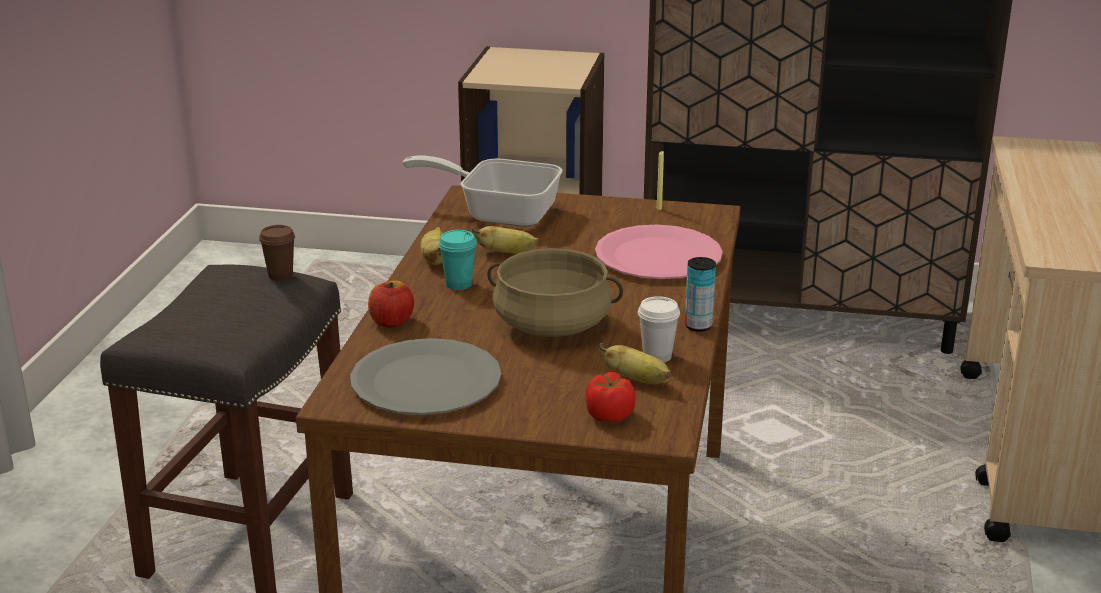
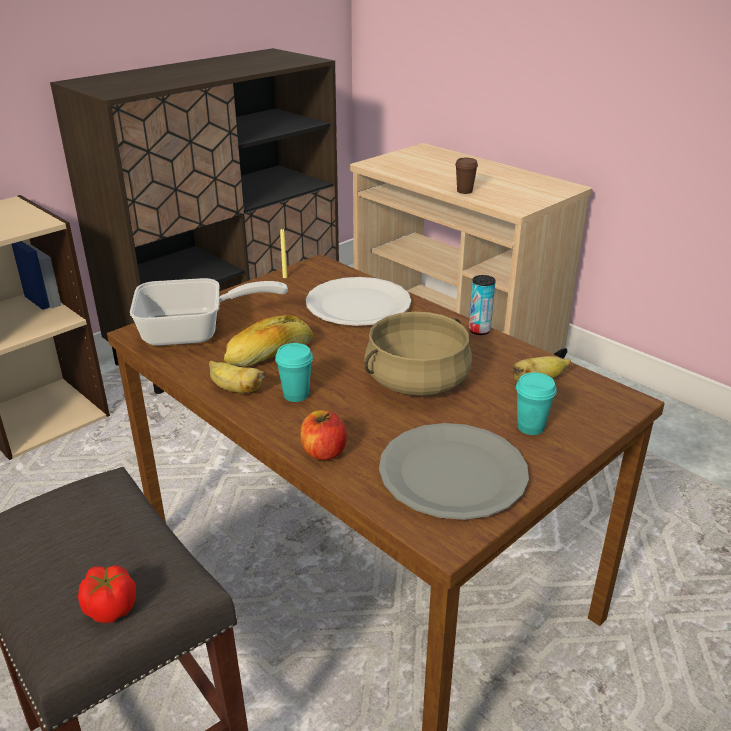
camera: 55 degrees left, 5 degrees up
(280, 275) = (80, 491): brown cup -> brown cup (464, 191)
(499, 213) = (194, 332): frying pan -> frying pan turned 150 degrees counterclockwise
(507, 253) = (270, 355): banana -> bread
(544, 397) = (530, 427): none -> turquoise cup
(609, 415) = (581, 410): tomato -> tomato (110, 608)
(657, 356) = (508, 360): white cup -> none
(658, 256) = (358, 304): pink plate -> white plate

